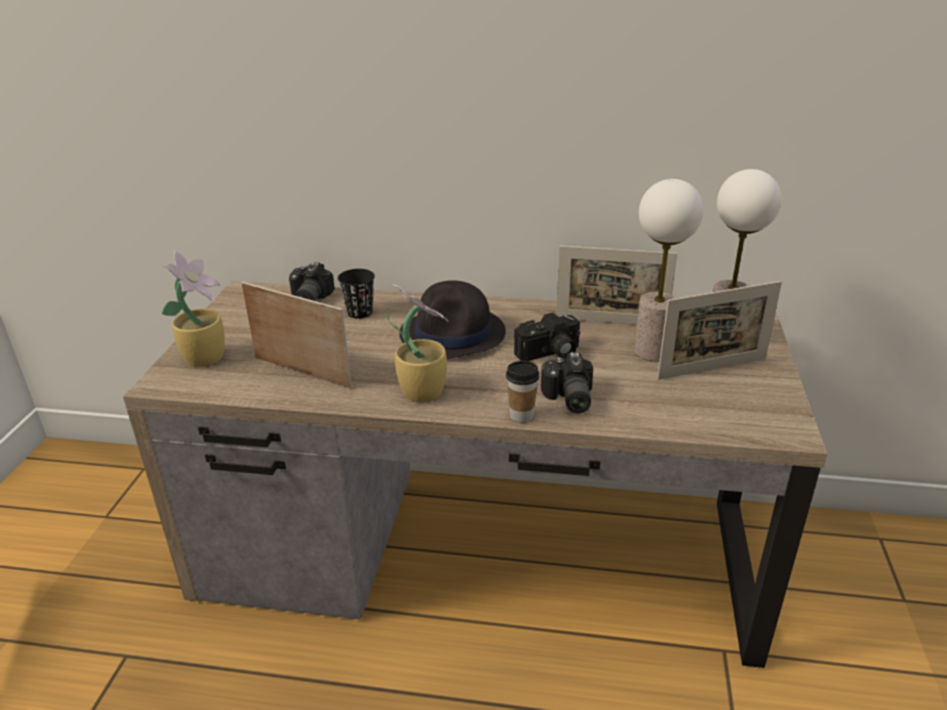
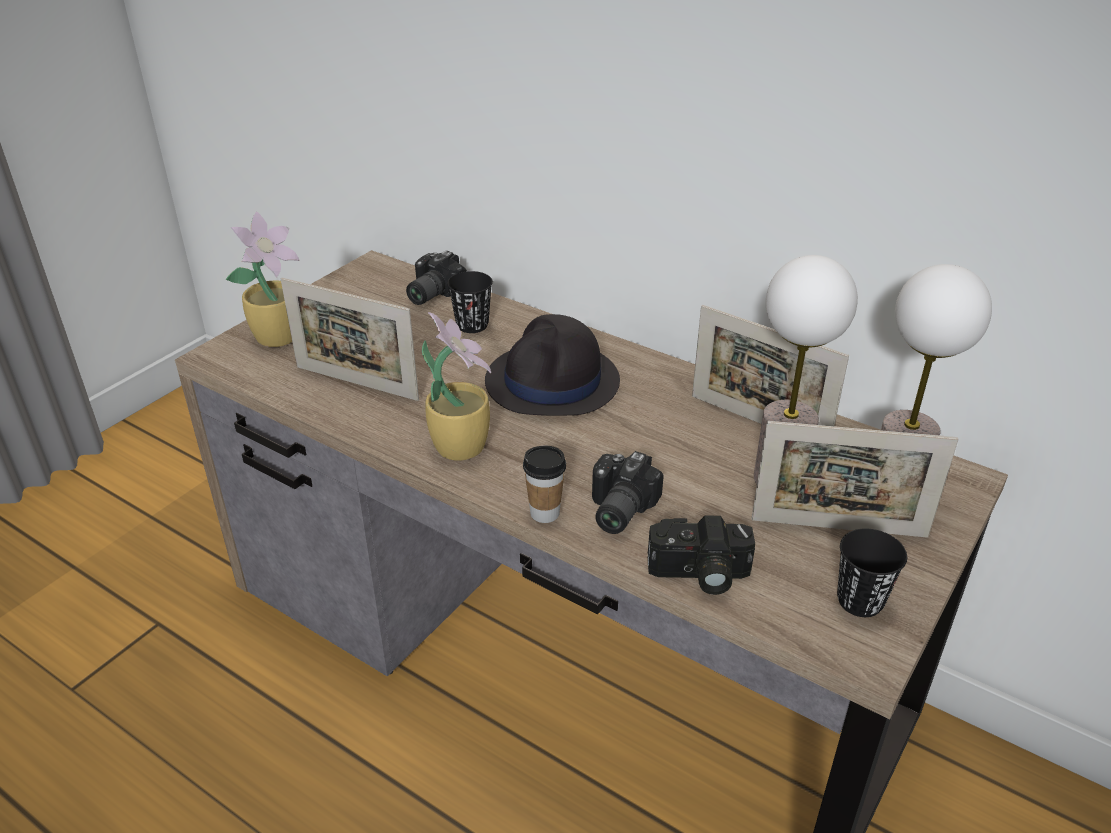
camera: 25 degrees right, 5 degrees up
(302, 372) = (356, 383): picture frame -> picture frame turned 150 degrees clockwise
(550, 354) = (645, 442): camera -> camera (699, 575)
(760, 405) = (860, 601): none -> black cup

